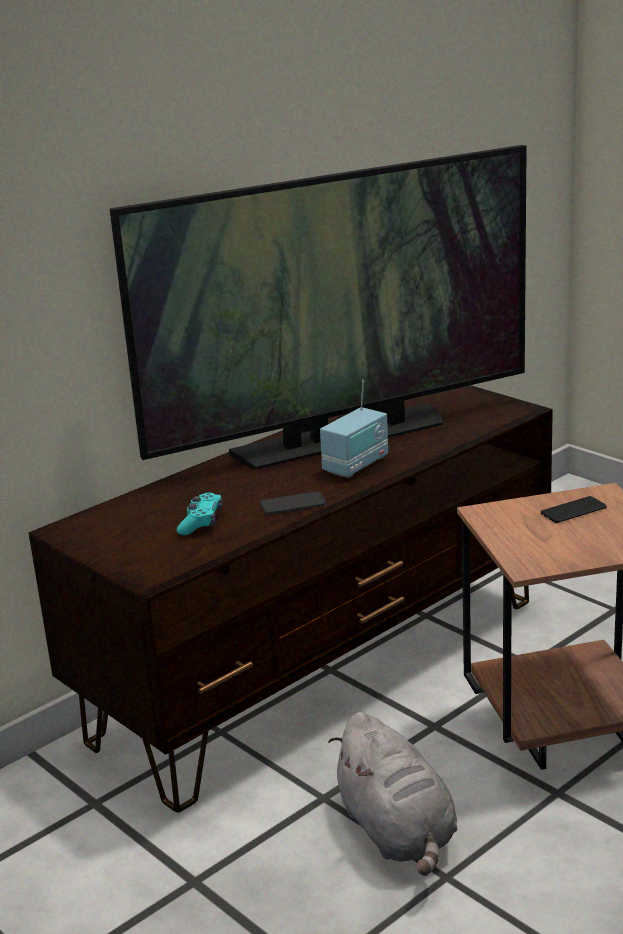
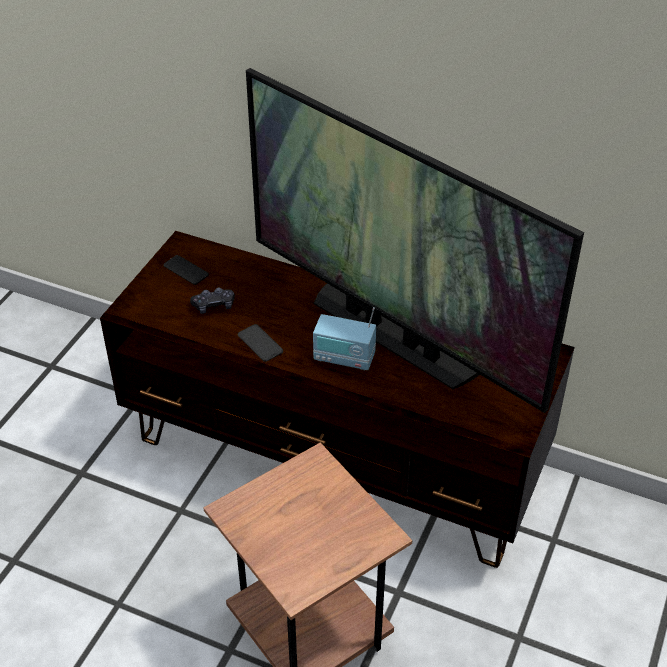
camera: 65 degrees right, 20 degrees up
(201, 522) = (214, 306): turquoise game controller -> black game controller
(398, 832) = (155, 563): grey plush toy -> none
(573, 510) = (340, 520): phone -> phone (186, 270)

